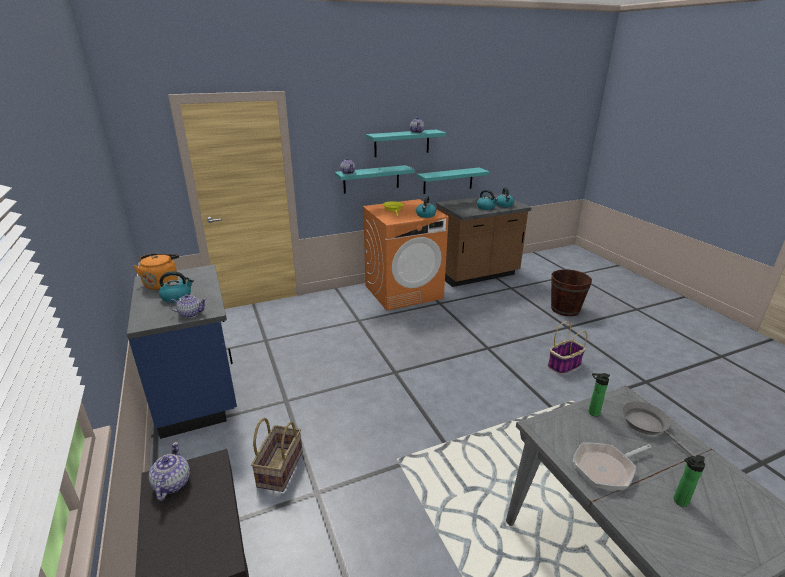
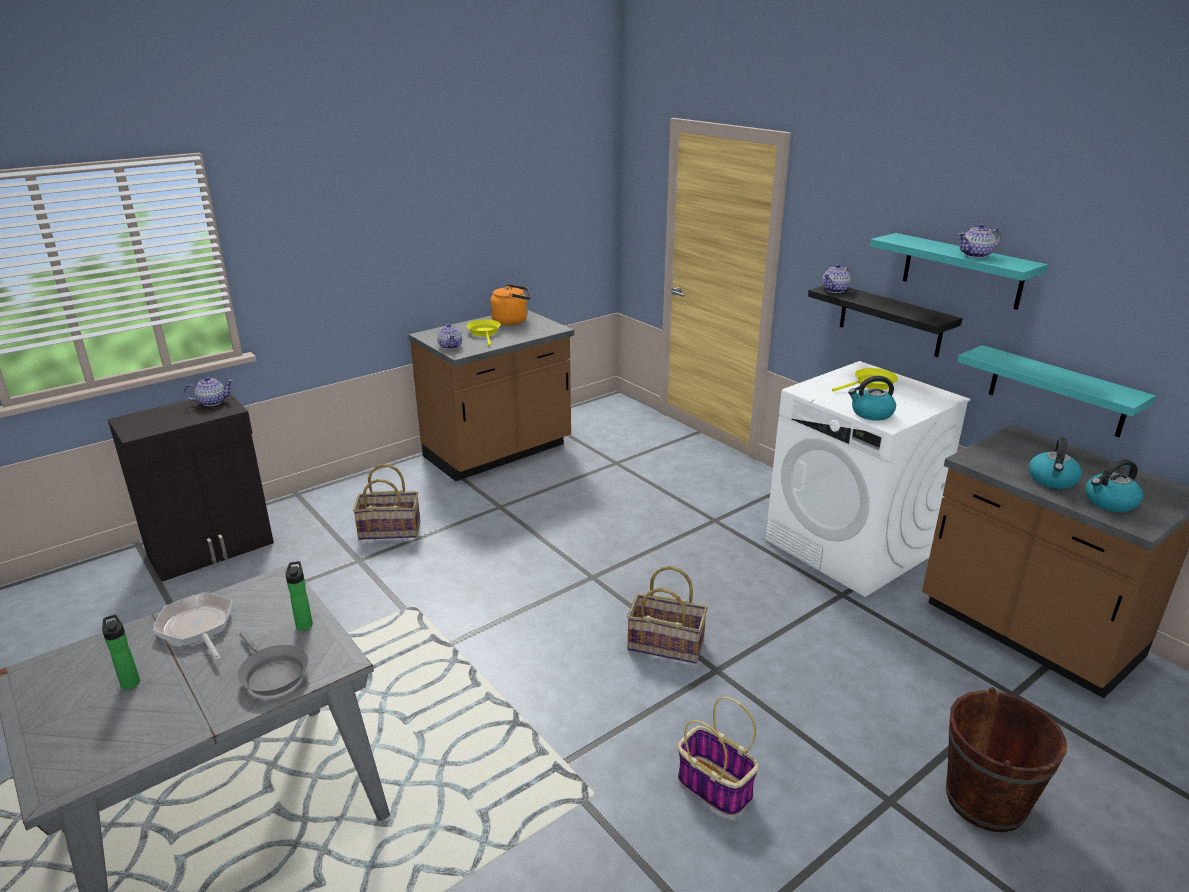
camera: 75 degrees right, 0 degrees up
(177, 297) = (485, 333): kettle -> yellow frying pan
(199, 391) = (498, 453): blue counter -> brown counter
(371, 179) = (890, 320): turquoise shelf -> black shelf
(403, 292) = (849, 547): orange washing machine -> white washing machine
(465, 358) = (666, 644): none -> basket
(647, 426) = (272, 674): grey frying pan -> grey frying pan turned 90 degrees clockwise

